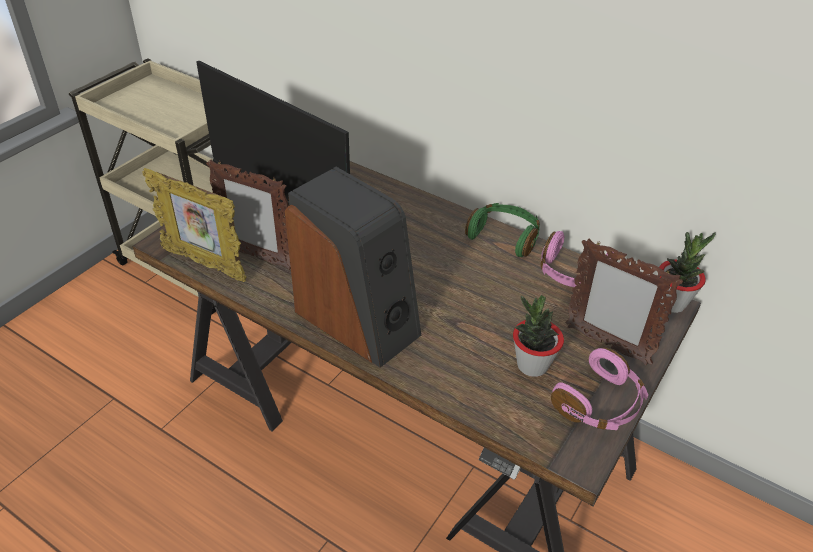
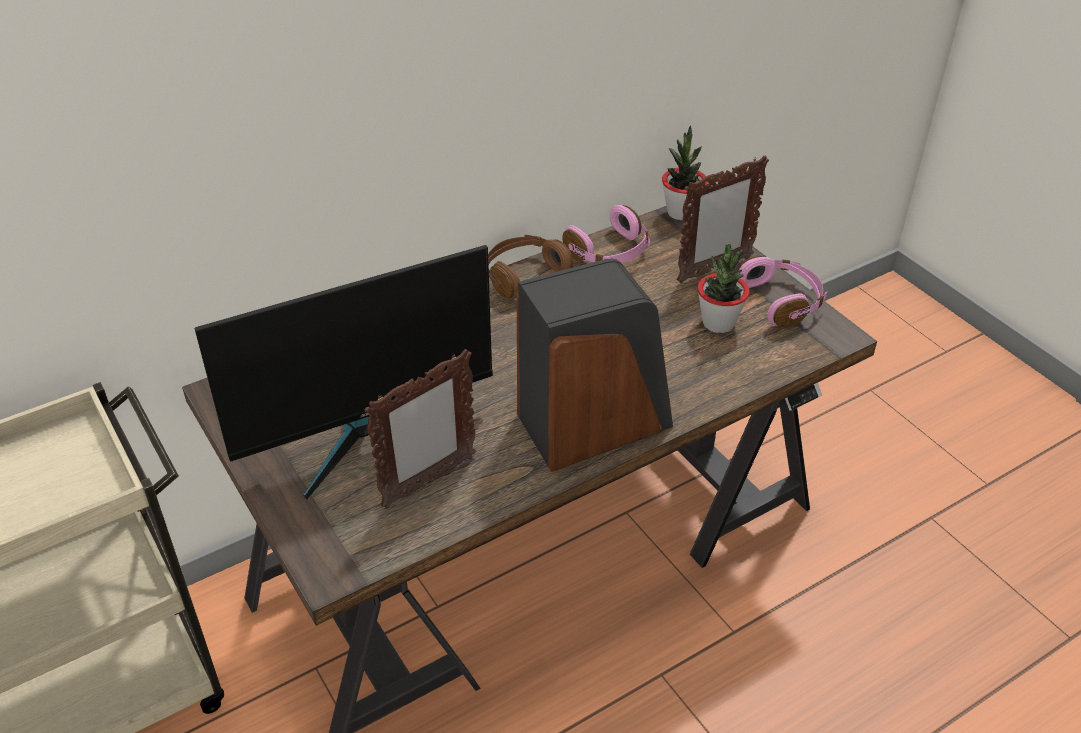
camera: 65 degrees left, 0 degrees up
(205, 264) = (409, 537): picture frame -> none
(504, 236) = (523, 275): green headphones -> brown headphones

